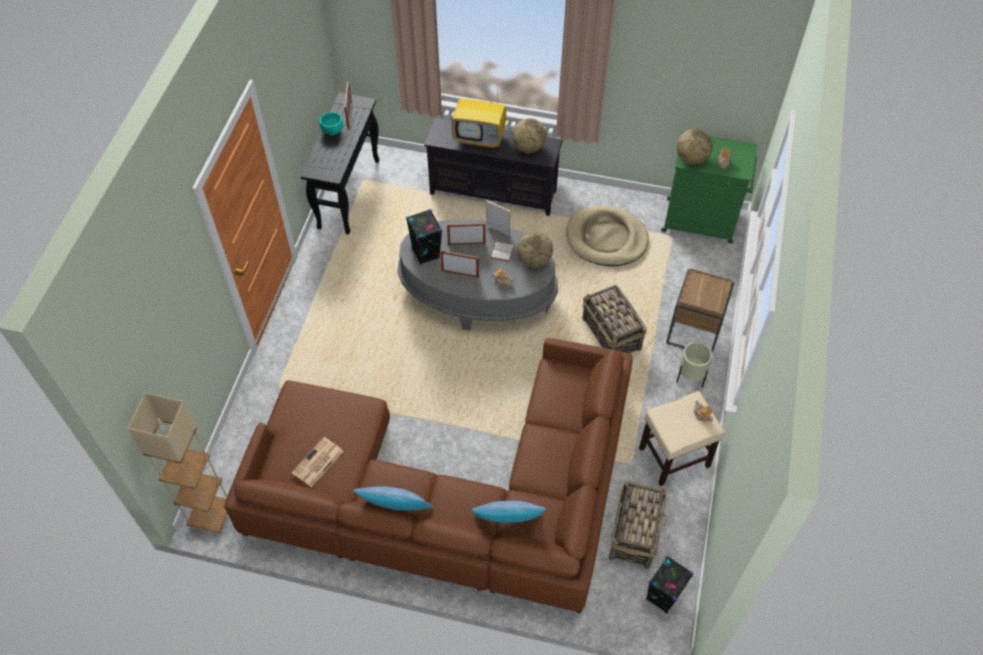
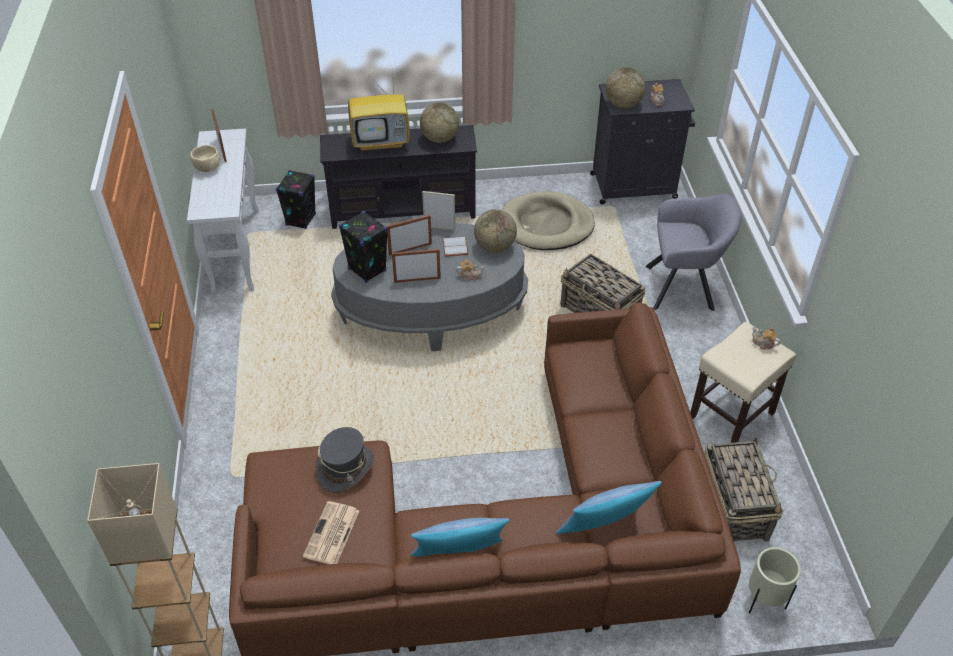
camera: 20 degrees left, 10 degrees down
(332, 131) = (207, 168): turquoise bowl -> beige bowl
(347, 414) = (345, 468): none -> grey hat
(349, 193) = (236, 250): black console table -> white console table
(663, 596) = (801, 565): black speaker -> black speaker (301, 220)
(690, 378) = (705, 332): beige planter -> beige planter (763, 601)
(694, 332) = (684, 287): brown side table -> grey armchair
(701, 221) = (635, 186): green cabinet -> black cabinet

